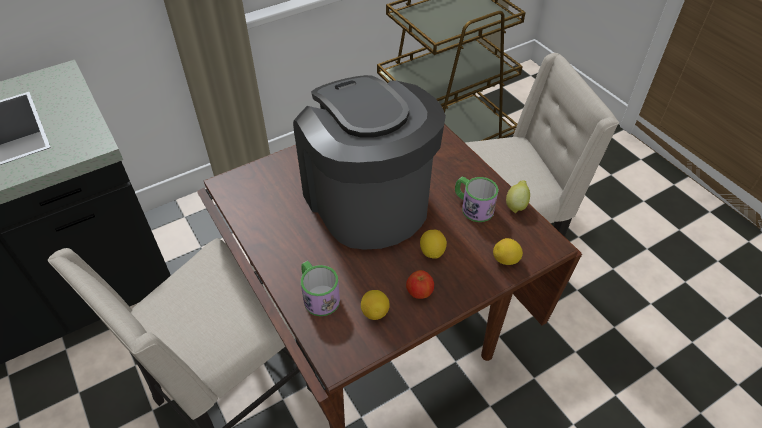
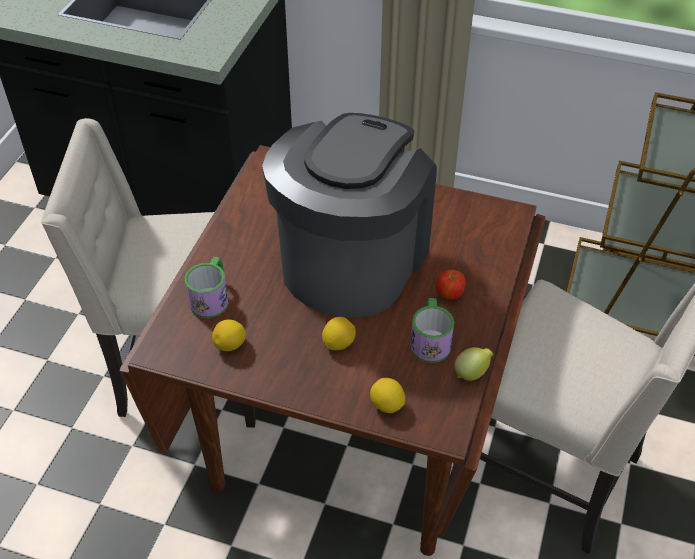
camera: 50 degrees right, 0 degrees up
(419, 292) = (281, 362): apple -> apple (449, 294)

